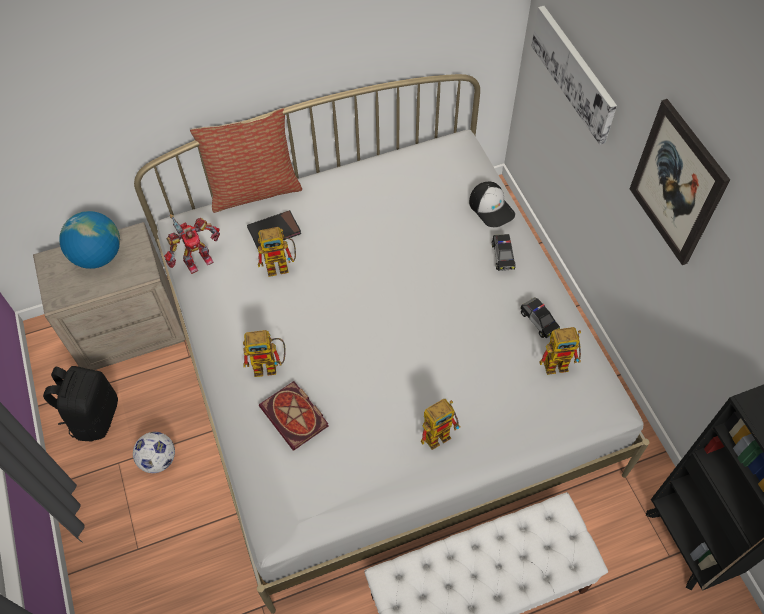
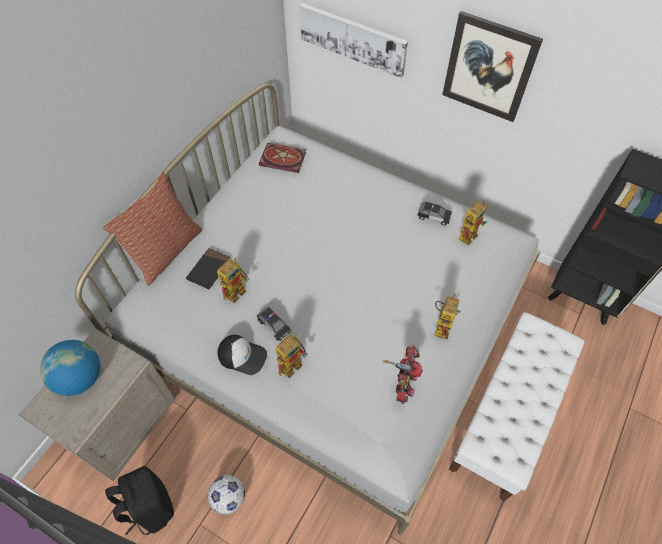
camera: 40 degrees left, 0 degrees up
(197, 260) = (168, 327): toy robot -> toy robot (404, 382)
(296, 417) = (343, 383): book -> book (284, 159)
(491, 208) = (341, 165): cap -> cap (242, 355)
(502, 256) = (376, 190): toy car -> toy car (274, 326)

